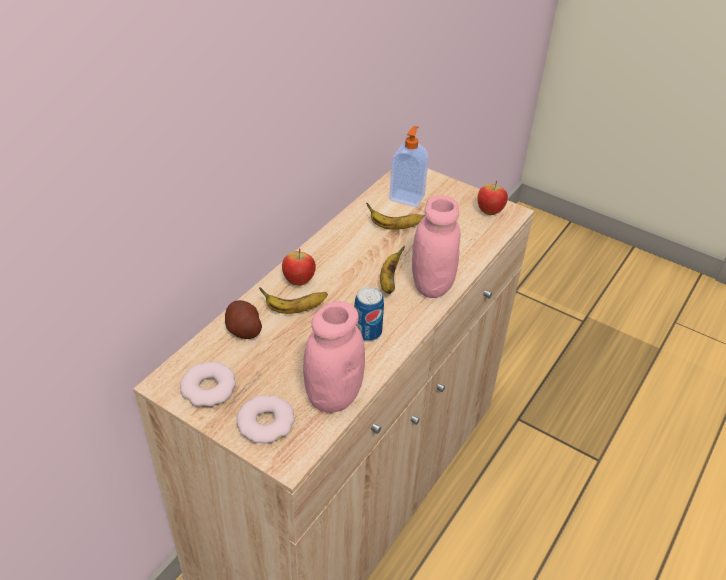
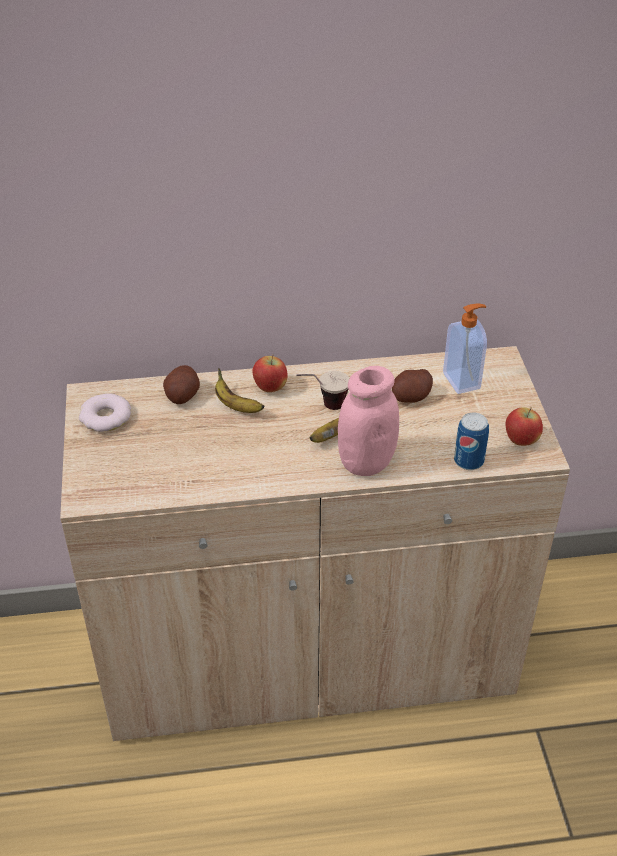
camera: 50 degrees right, 0 degrees up
(266, 423) = (105, 466): donut -> none
(333, 396) = (170, 483): pink jar -> none
(351, 269) = (322, 407): none -> cup
(367, 332) = (261, 459): can -> can (468, 461)
(394, 227) = (411, 397): banana -> potato

